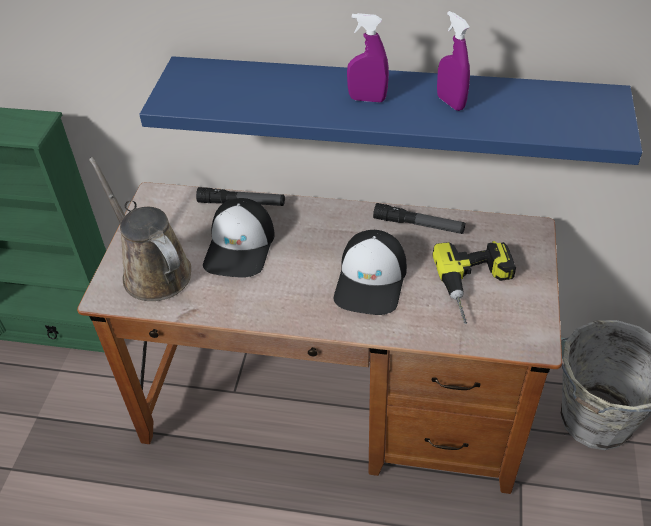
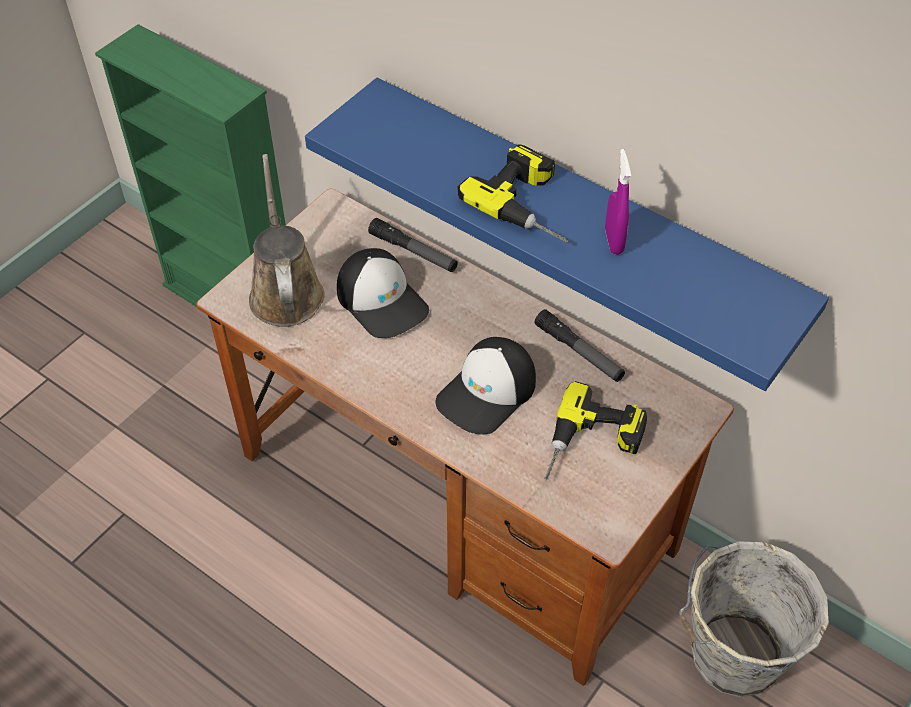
camera: 25 degrees right, 5 degrees up
(240, 247) = (382, 300): cap -> cap turned 75 degrees counterclockwise
(367, 99) = (532, 204): purple spray bottle -> power drill

